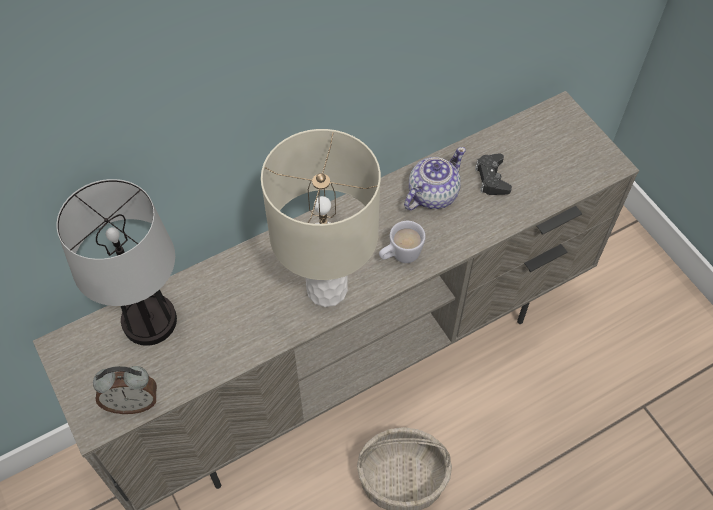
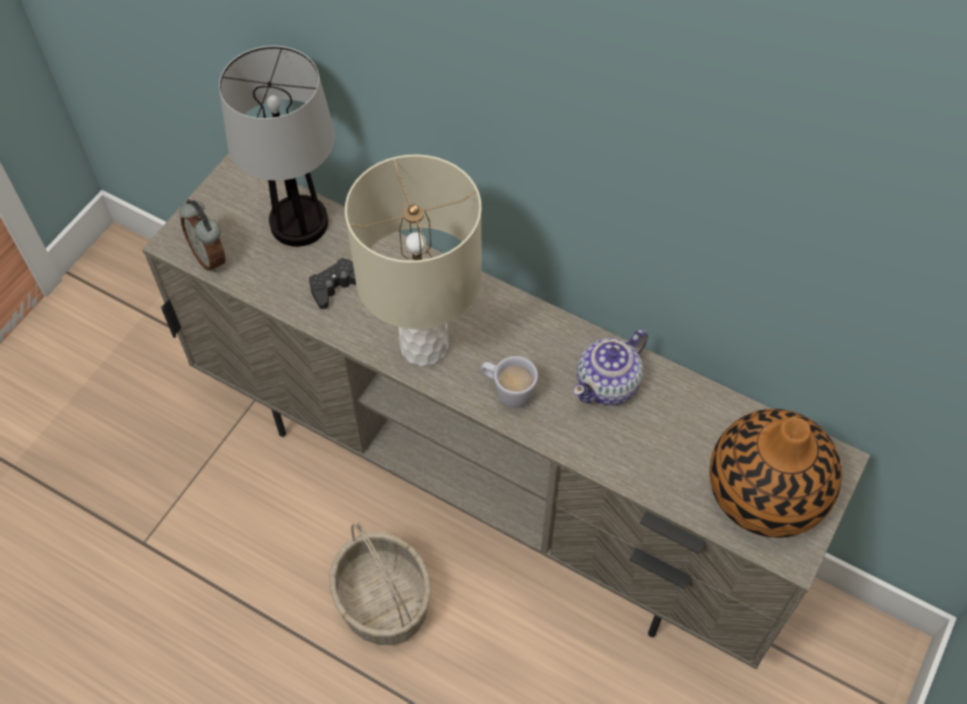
camera: 60 degrees right, 0 degrees up
(432, 194) = (608, 384): teapot -> teapot turned 120 degrees clockwise
(492, 178) = (674, 433): black game controller -> black game controller (336, 287)
(561, 154) = (765, 491): none -> vase

